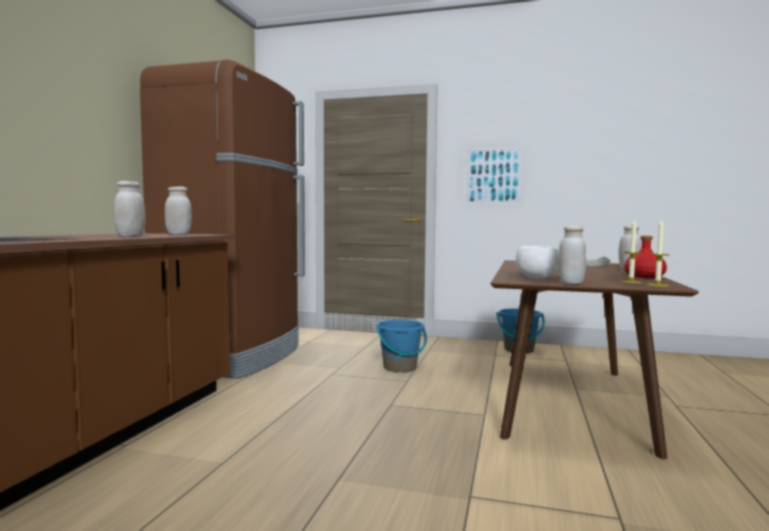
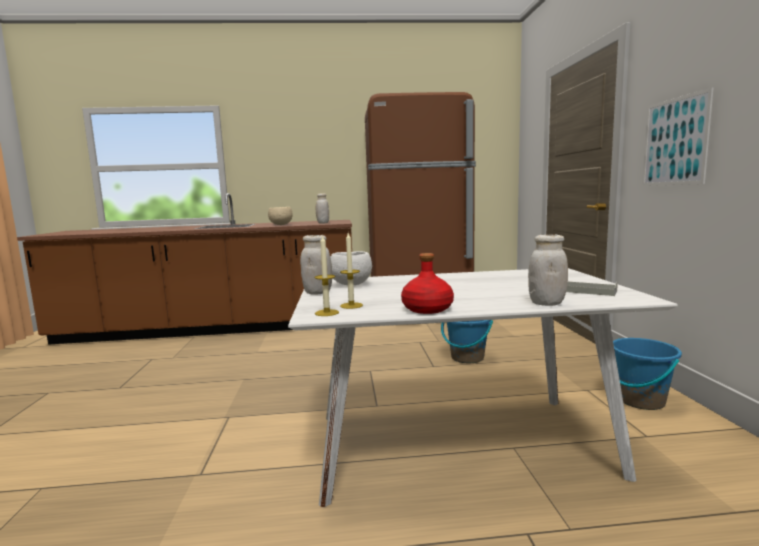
camera: 70 degrees right, 5 degrees up
(130, 236) = (281, 225): white jar -> beige bowl
(571, 401) = (459, 446): brown dining table -> white dining table

